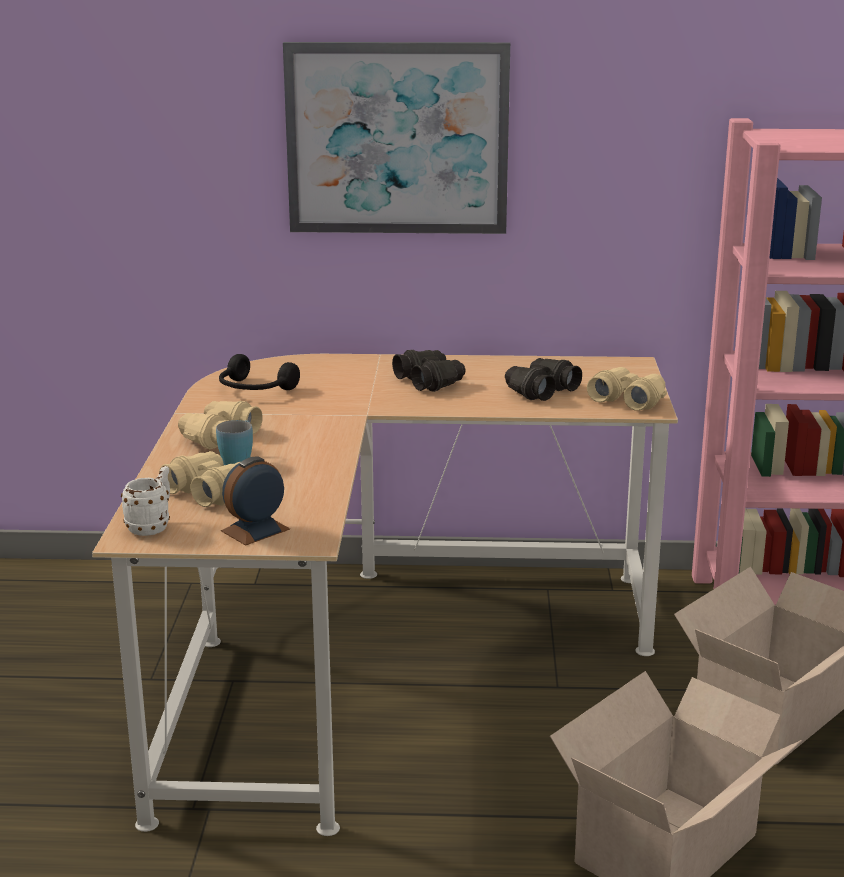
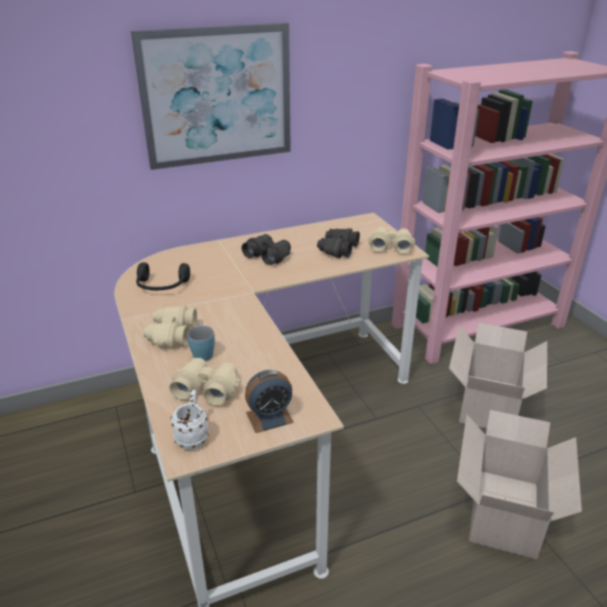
camera: 25 degrees left, 10 degrees up
(255, 530) = (269, 417): alarm clock -> alarm clock turned 135 degrees counterclockwise

